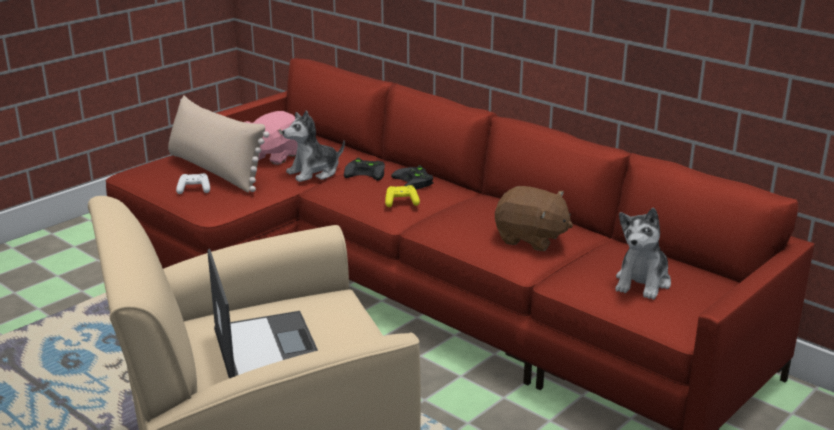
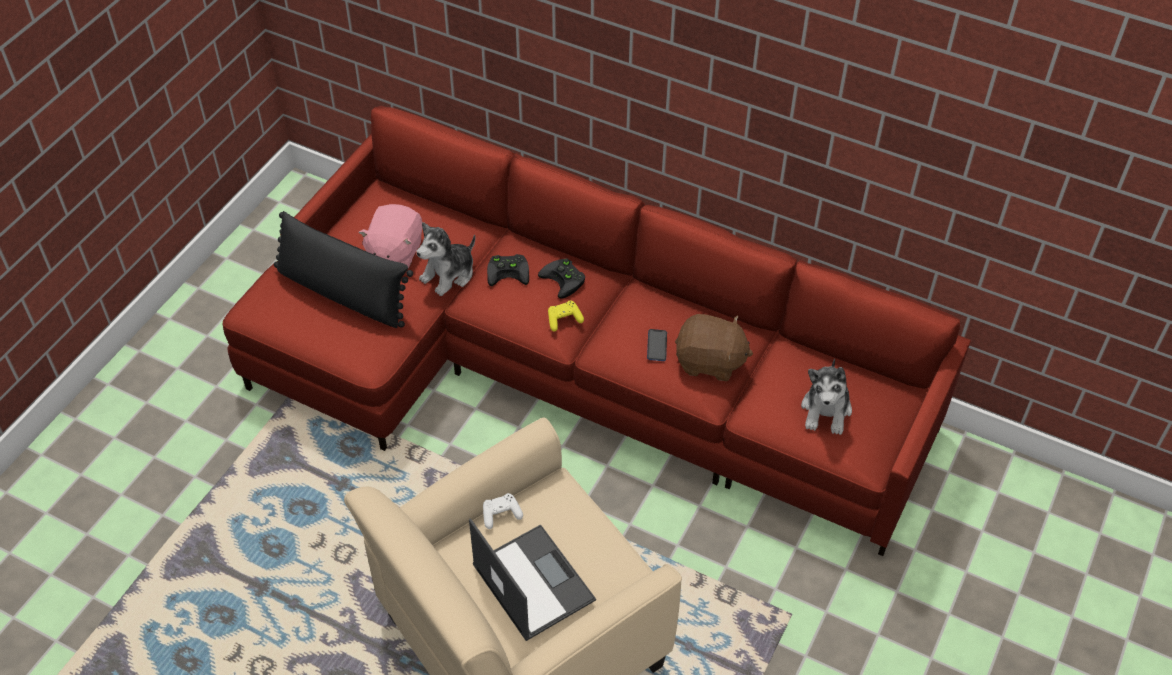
camera: 15 degrees left, 25 degrees up
(194, 190) = (337, 334): white game controller -> white game controller (501, 514)
(215, 171) = (343, 293): beige pillow -> black pillow
(482, 223) = (657, 346): none -> phone

